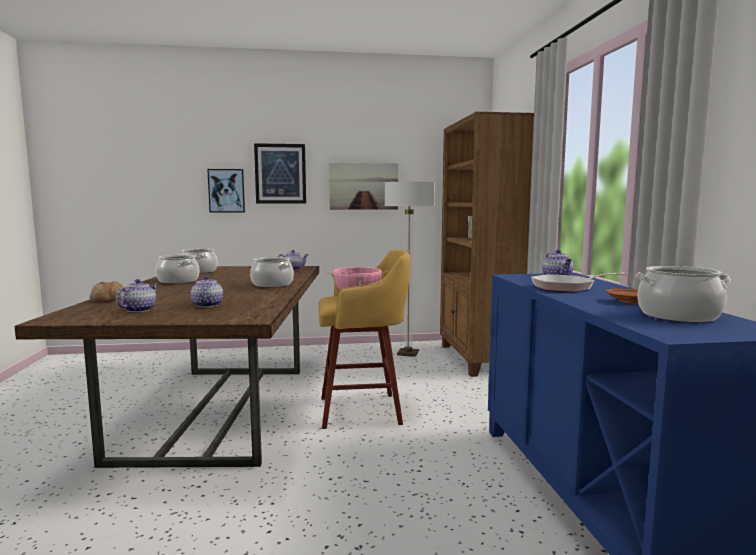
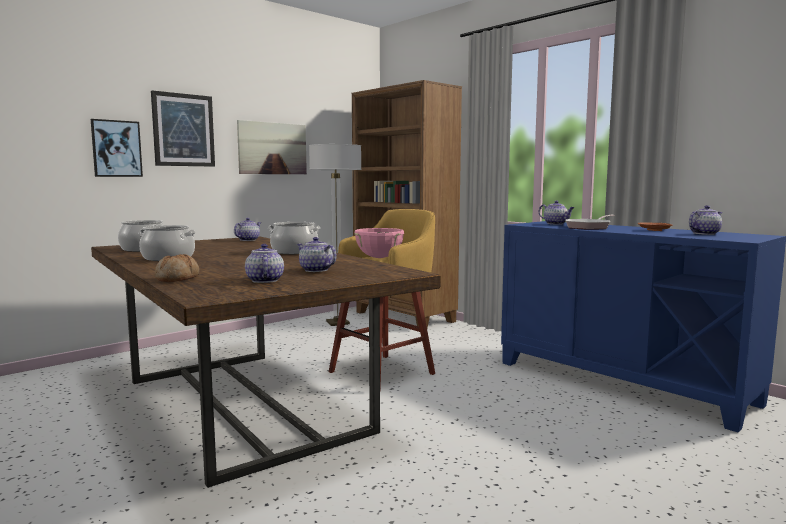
camera: 35 degrees left, 0 degrees up
(678, 315) = (704, 233): cooking pot -> teapot

